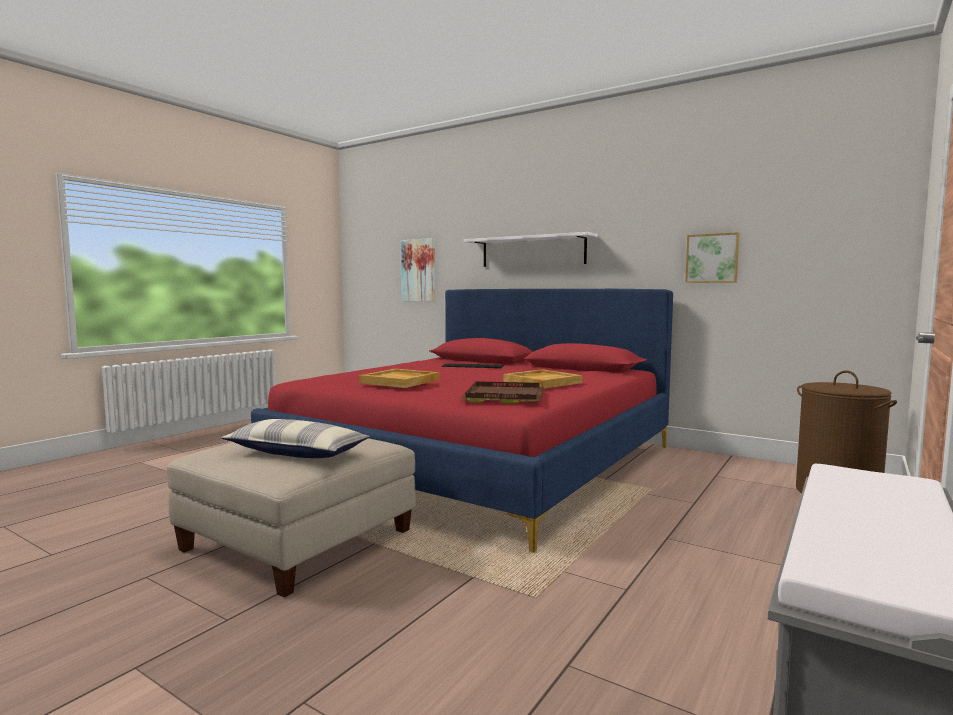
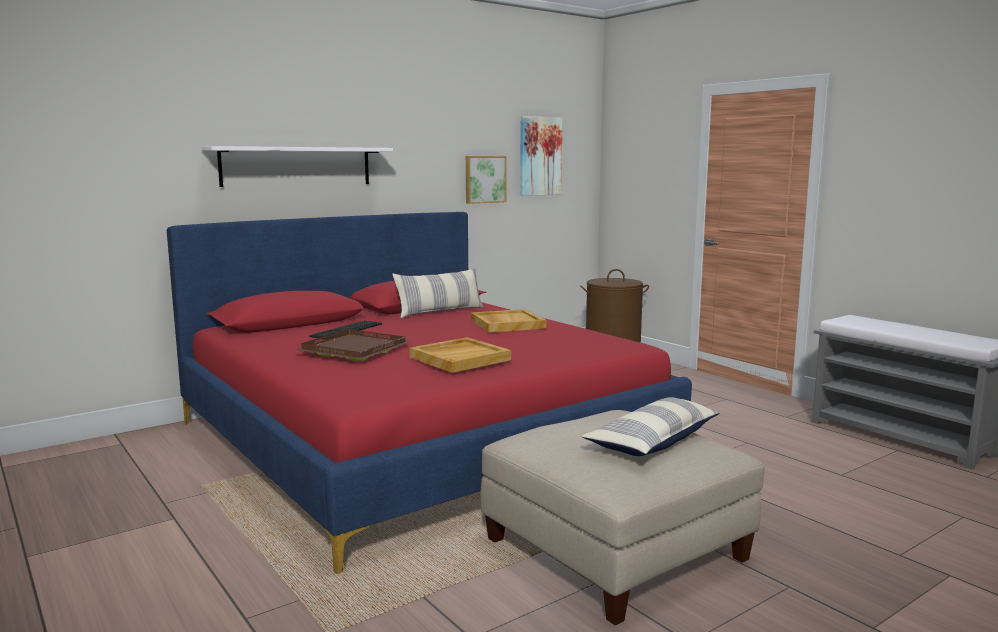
camera: 70 degrees left, 5 degrees up
(419, 270) = (77, 193): picture -> picture (539, 156)
(505, 396) = (574, 340): brown tray -> brown tray (354, 348)
(567, 371) = (440, 312): none -> pillow

